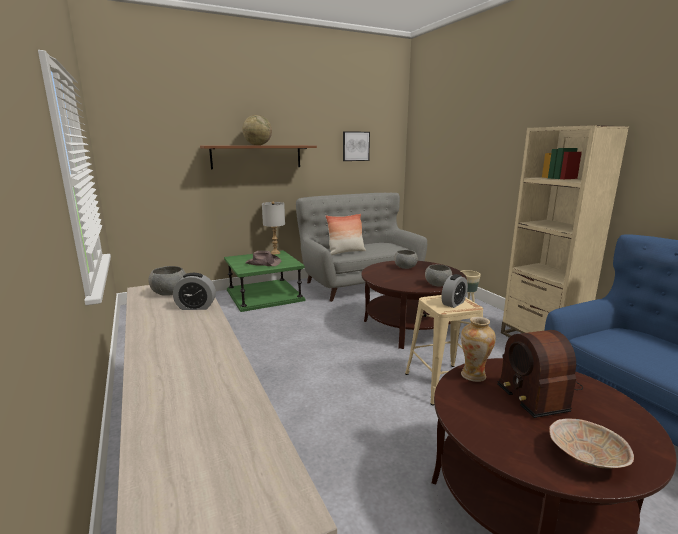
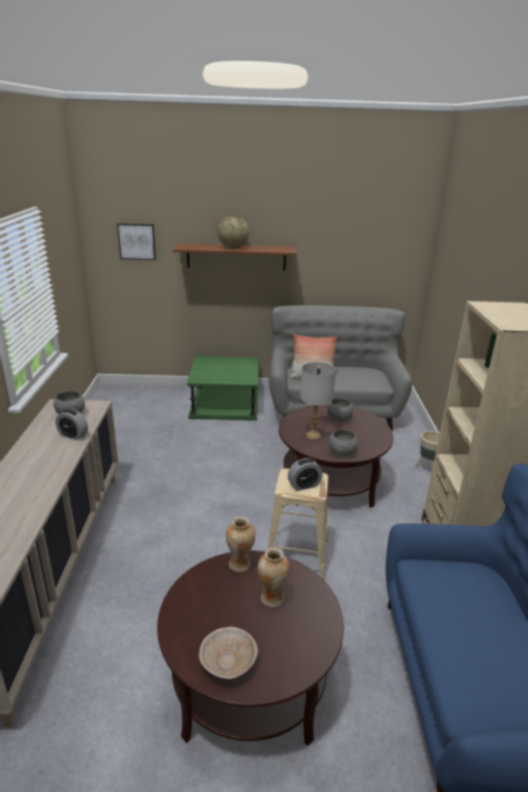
camera: 25 degrees right, 10 degrees up
(263, 263) = (222, 373): brown hat -> none
(275, 253) = (246, 360): grey table lamp -> grey table lamp (313, 435)
(355, 146) = (358, 249): picture -> picture (137, 241)
(537, 391) = (272, 598): radio -> vase

